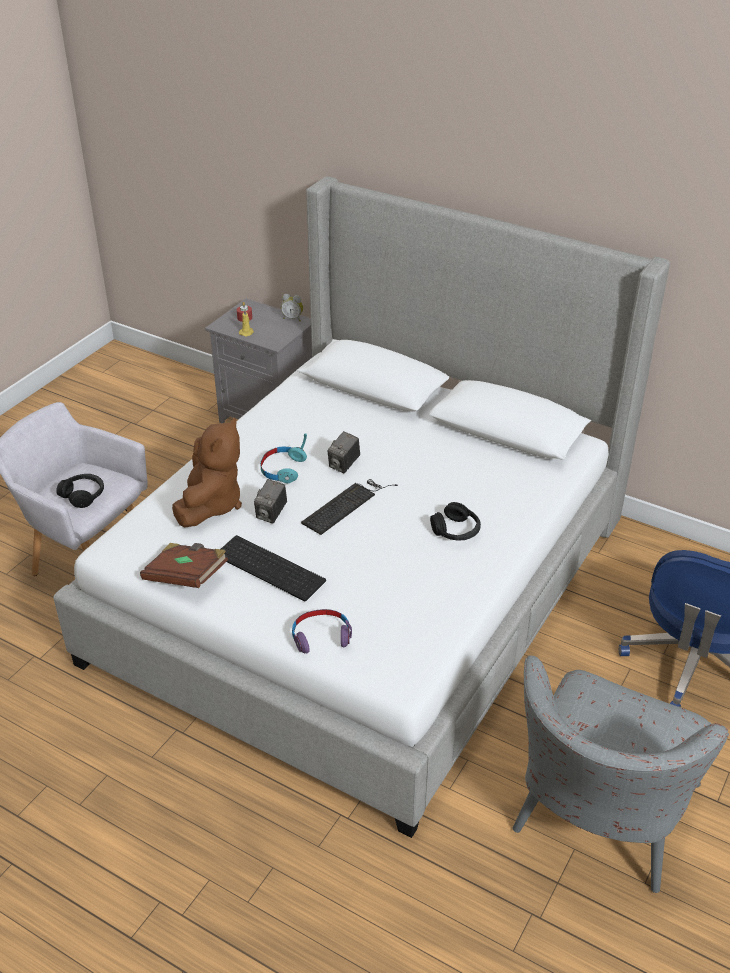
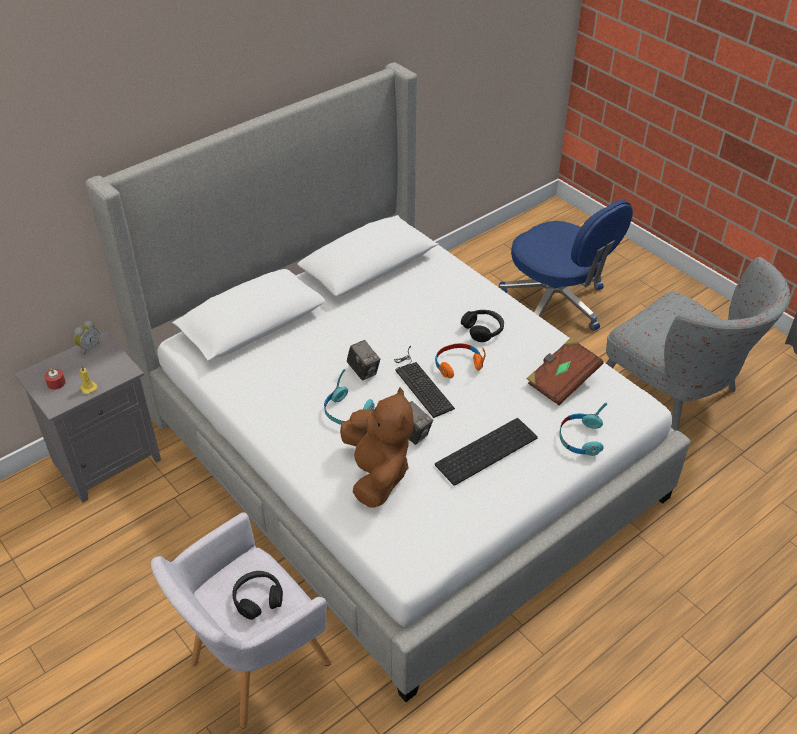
camera: 70 degrees left, 5 degrees up
(186, 576) = (474, 512): brown book -> brown book (562, 381)
(211, 504) = (377, 474): brown plush toy -> brown plush toy turned 45 degrees clockwise
(321, 636) = (580, 439): purple headphones -> turquoise headphones
(389, 524) = (457, 364): none -> orange headphones

